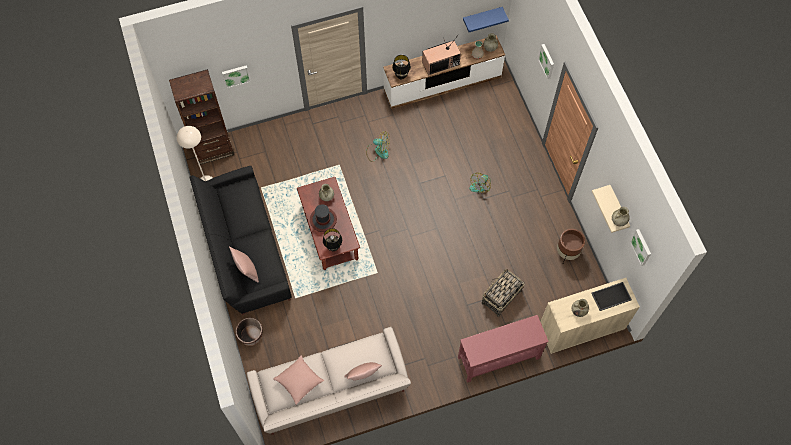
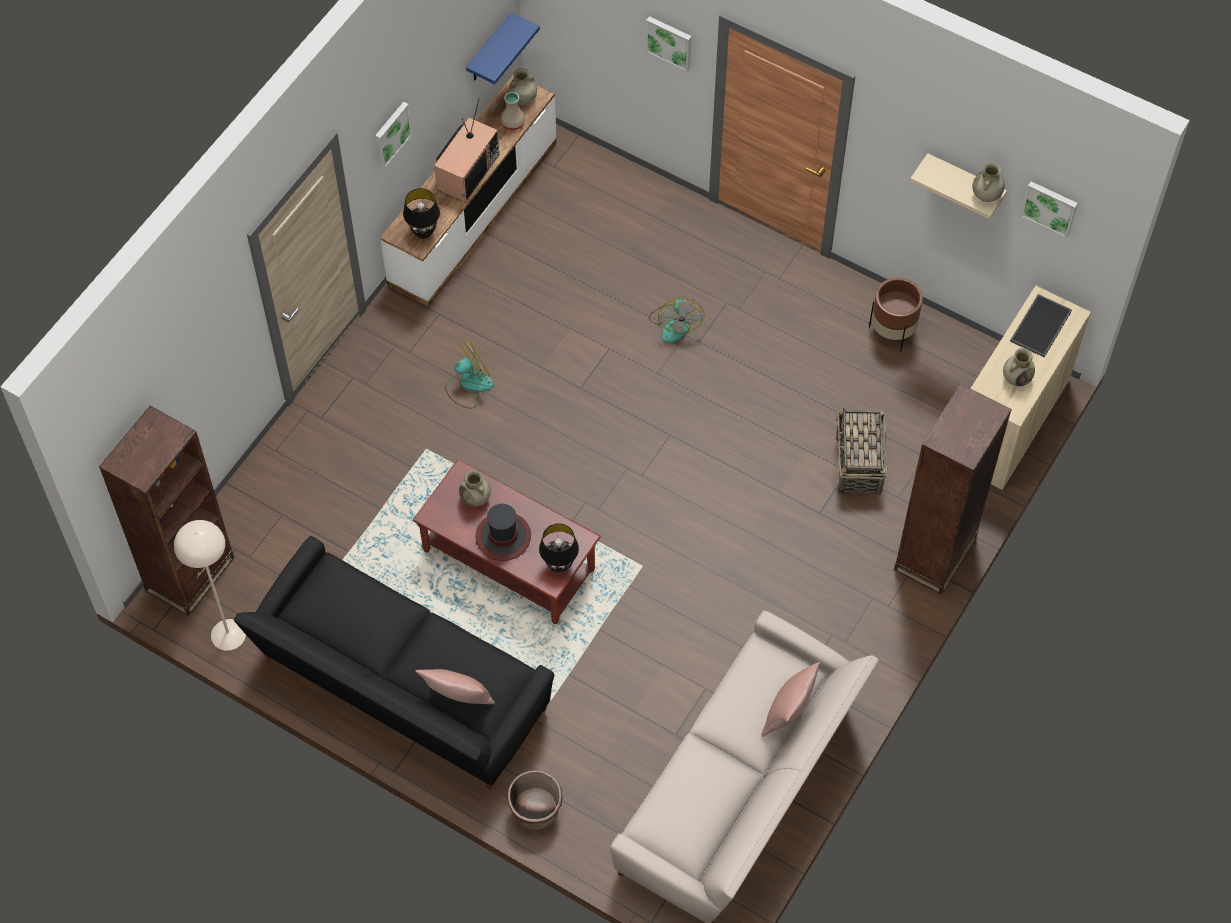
camera: 40 degrees left, 5 degrees down
(236, 75) = (187, 394): picture -> picture (391, 134)
(299, 381) = (702, 796): pink pillow -> none
(498, 357) = (935, 553): red console table -> brown bookcase

